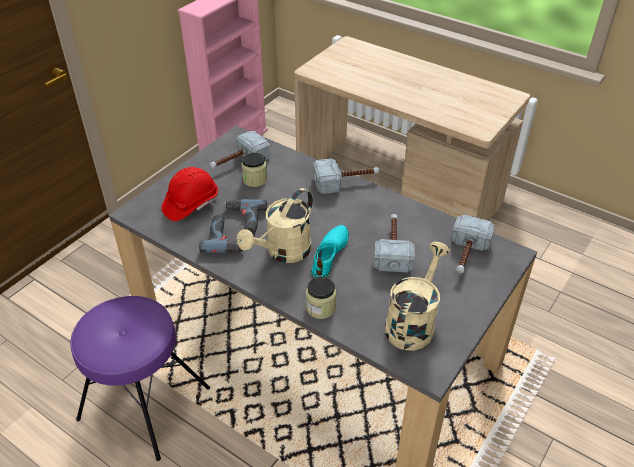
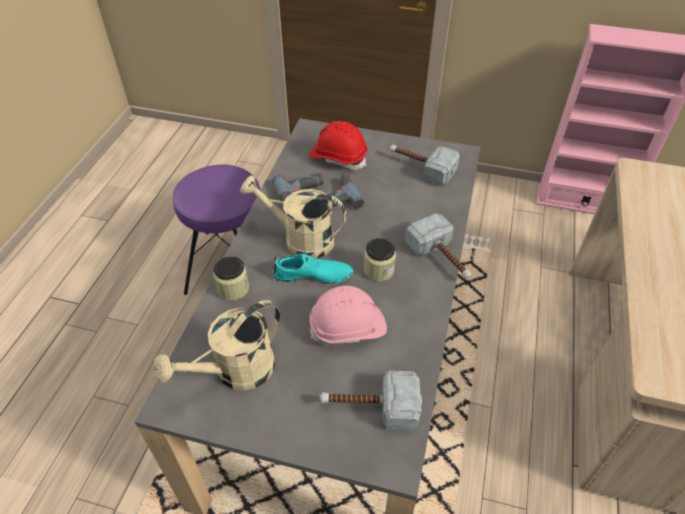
camera: 70 degrees right, 5 degrees up
(255, 179) = (399, 187): jar -> jar (378, 270)
(393, 248) = (348, 328): hammer -> pink hard hat
(412, 322) = (235, 372): beige watering can -> beige watering can turned 135 degrees clockwise

